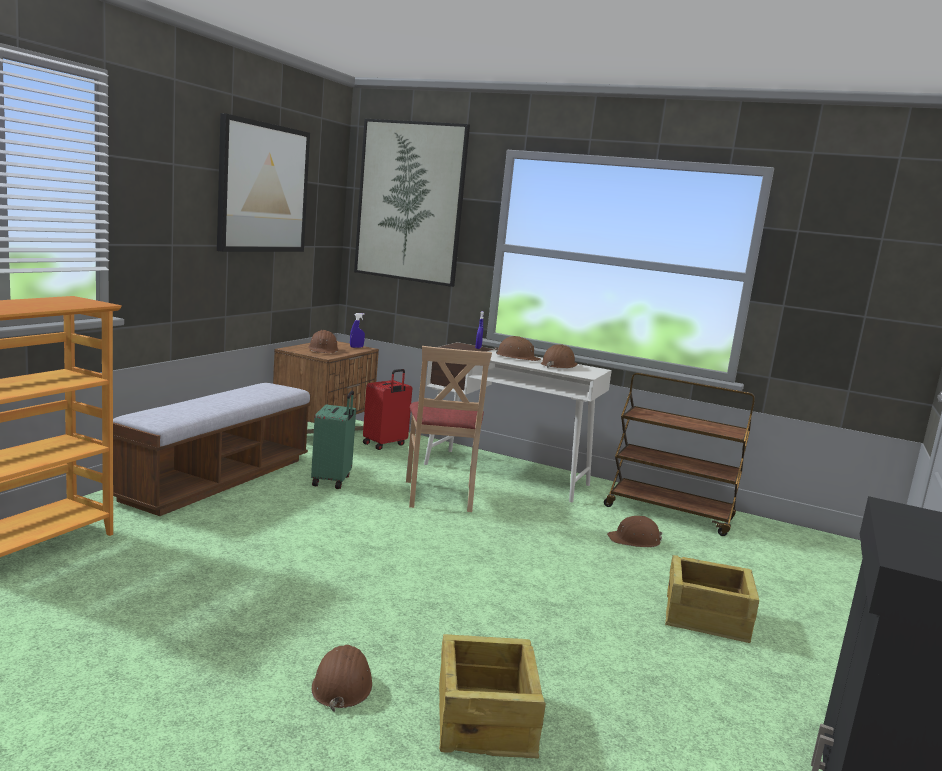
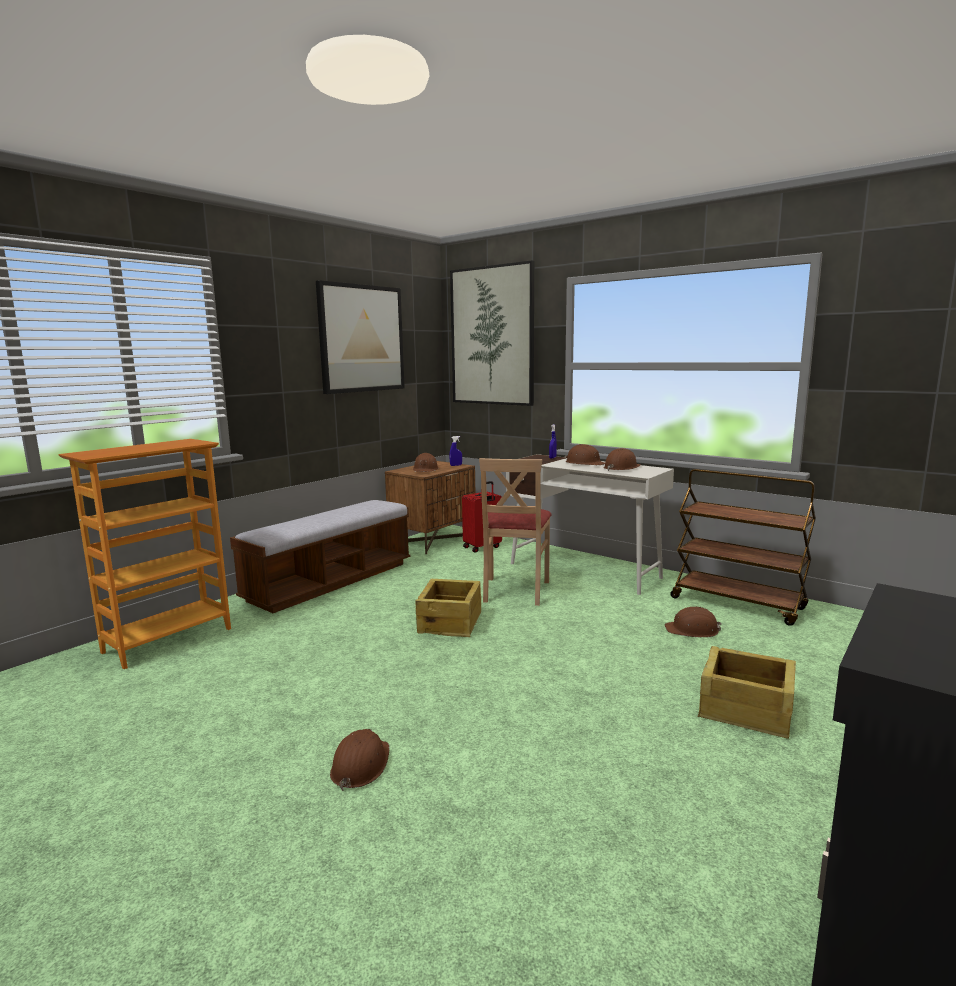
camera: 15 degrees right, 0 degrees up
(332, 481) = (425, 580): green suitcase -> none
(486, 719) = (480, 806): crate -> crate (451, 622)

